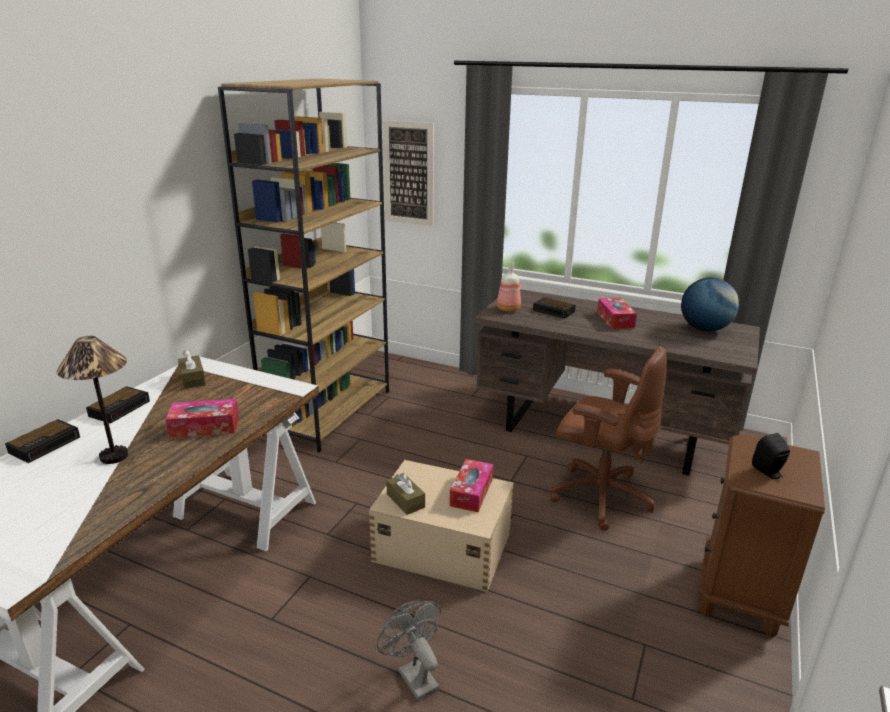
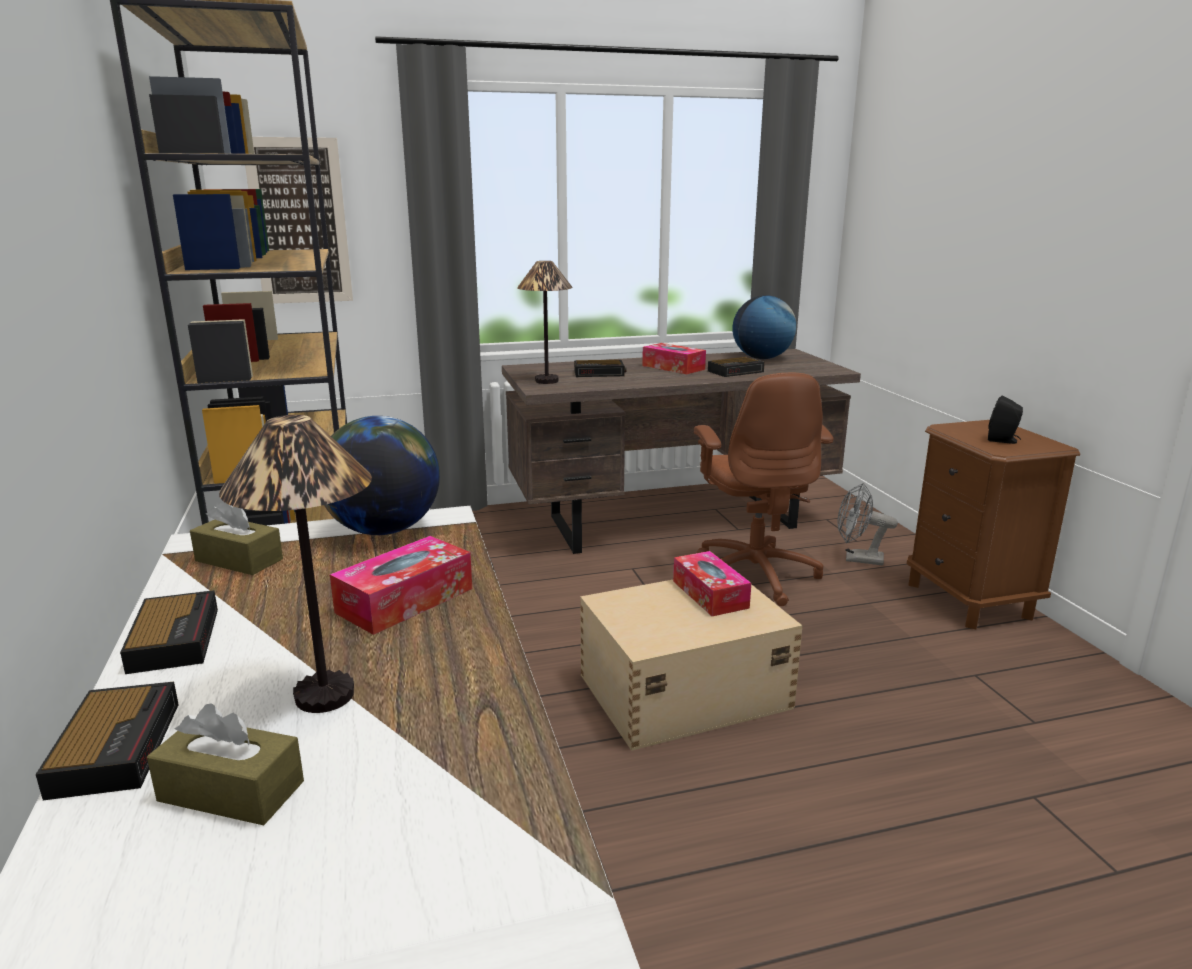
camera: 40 degrees left, 5 degrees down
(262, 385) = (383, 530): none -> globe
(405, 500) = (657, 633): brown tissue box -> brown tissue box (231, 791)
(413, 675) = (857, 831): grey fan -> grey fan (857, 559)
(507, 309) = (546, 381): bottle -> table lamp
(599, 496) = (754, 574): brown office chair -> brown office chair turned 90 degrees clockwise
(654, 336) = (736, 371): none -> alarm clock

